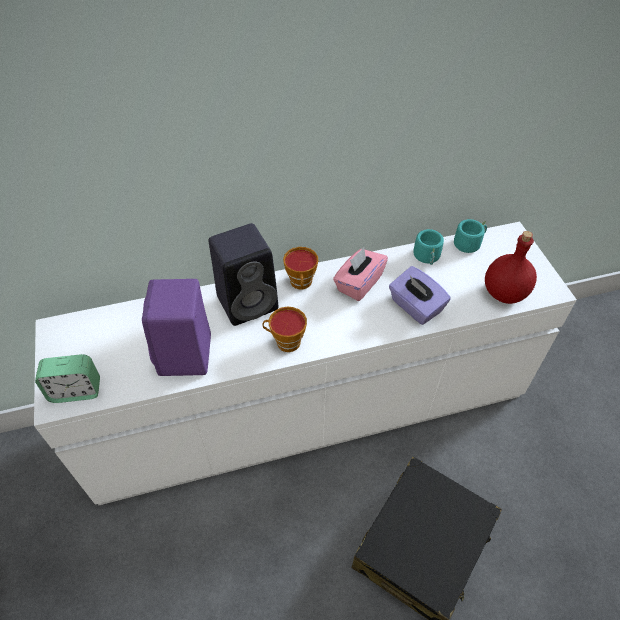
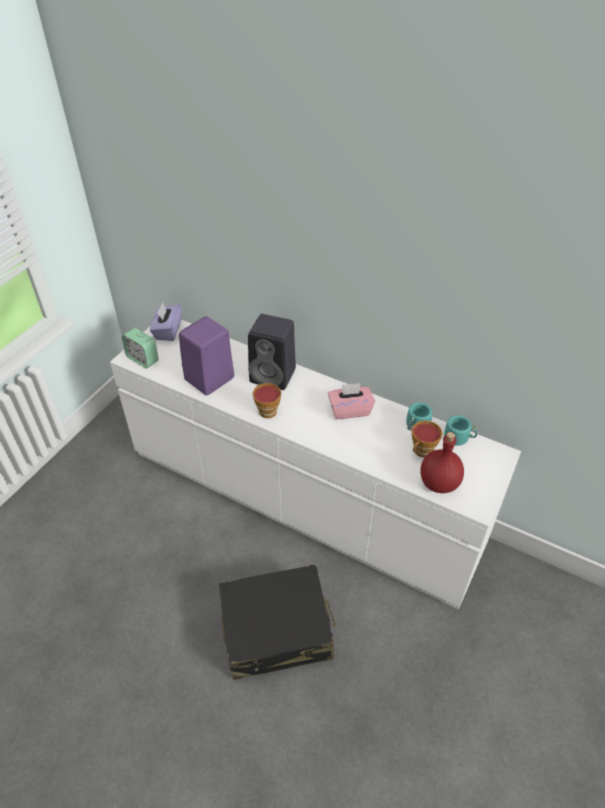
camera: 45 degrees right, 5 degrees down
(301, 283) = (316, 386): cup -> cup (422, 451)
(415, 307) = (366, 447): purple tissue box -> purple tissue box (168, 331)

